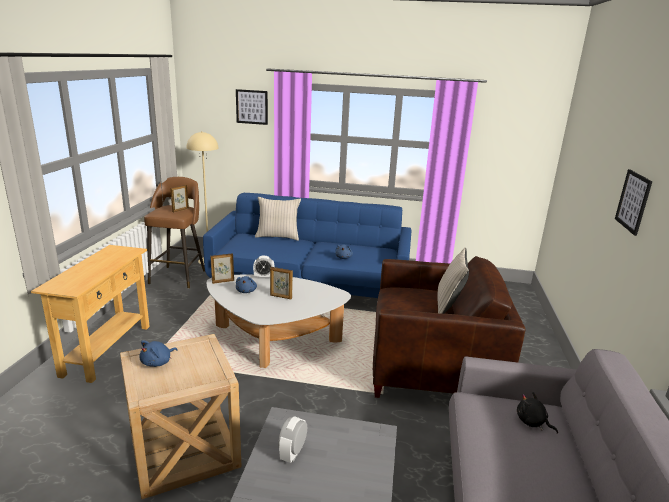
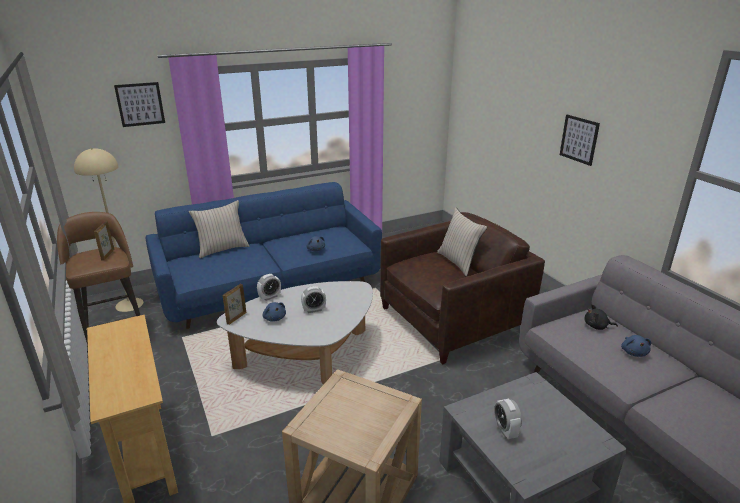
camera: 35 degrees left, 5 degrees up
(158, 362) = (331, 420): blue plush toy -> blue plush toy (633, 352)
(281, 297) = (314, 310): picture frame -> alarm clock

